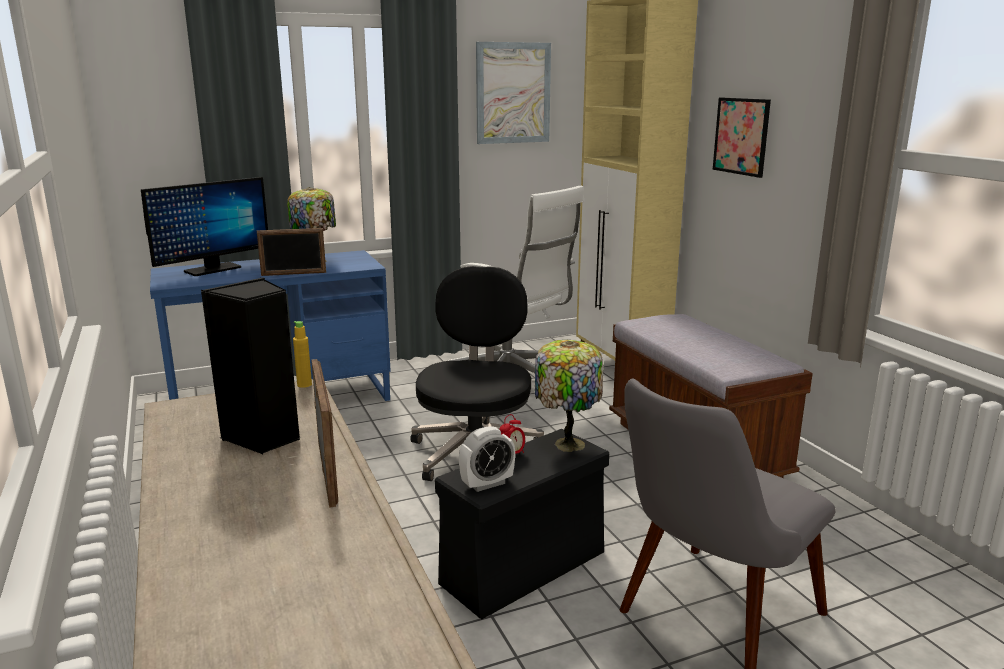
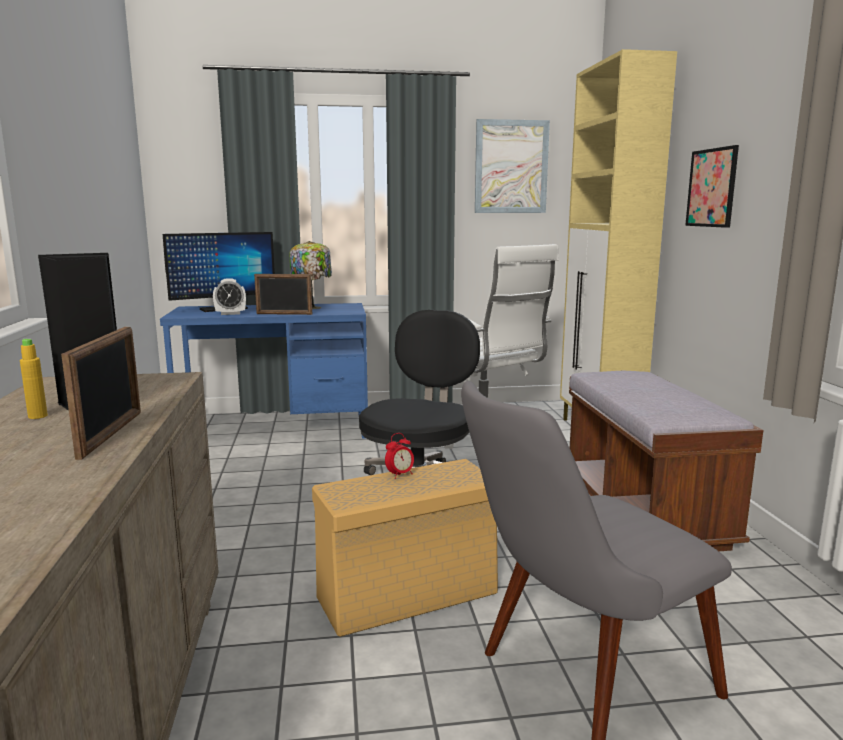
camera: 15 degrees right, 5 degrees down
(304, 385) = (180, 375): yellow bottle -> yellow bottle (37, 416)
(487, 484) = (356, 496): alarm clock -> alarm clock (230, 314)
(525, 567) = (410, 595): black storage box -> beige storage box
(567, 443) = (462, 471): table lamp -> none

